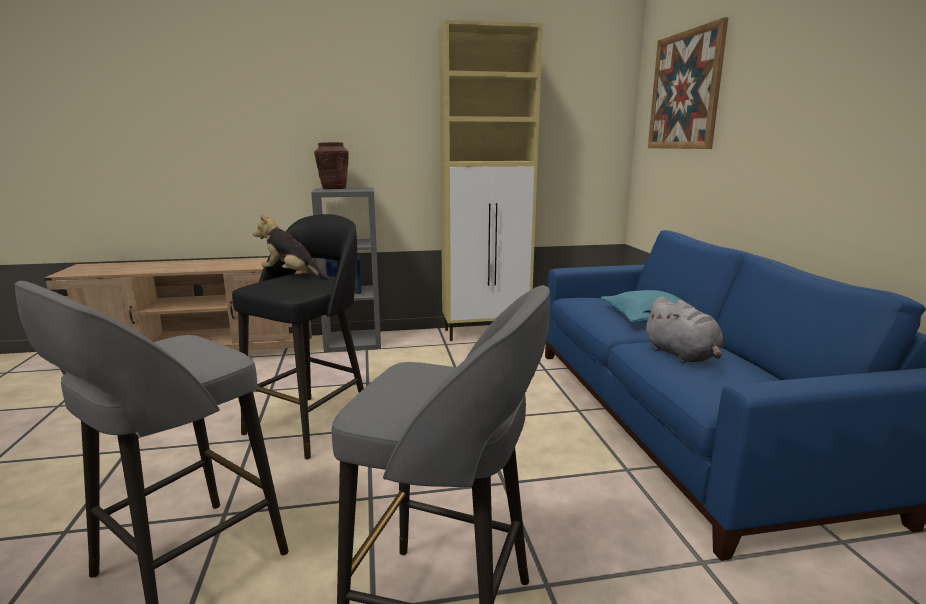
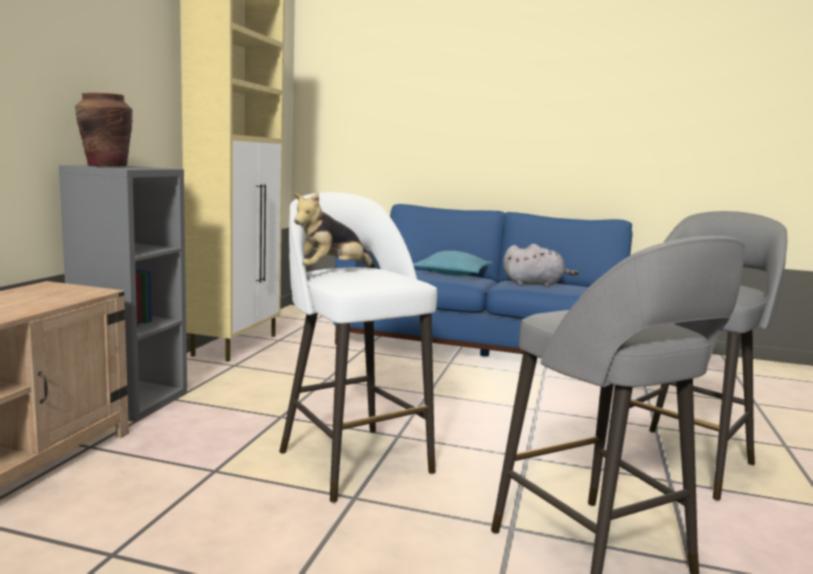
camera: 65 degrees left, 5 degrees down
(311, 424) = (353, 460): black stool -> white stool
(684, 91) = (375, 83): picture -> none

